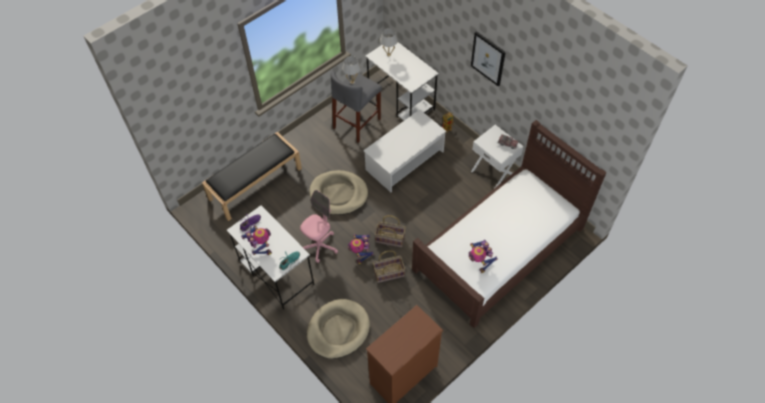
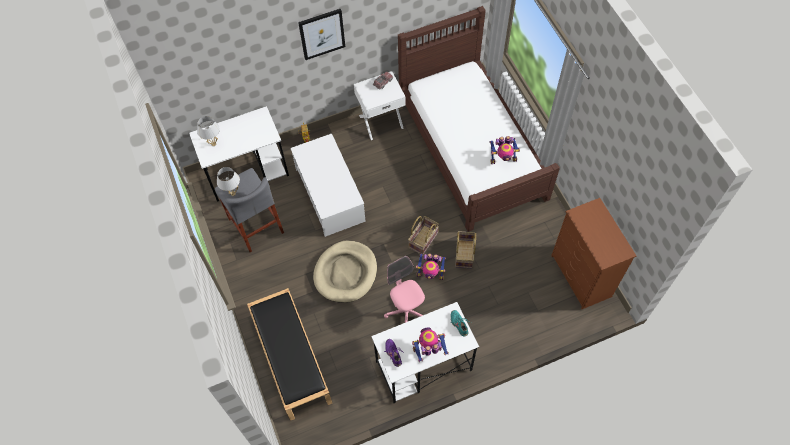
camera: 70 degrees left, 5 degrees up
(338, 330) = (514, 321): beige dog bed -> none

